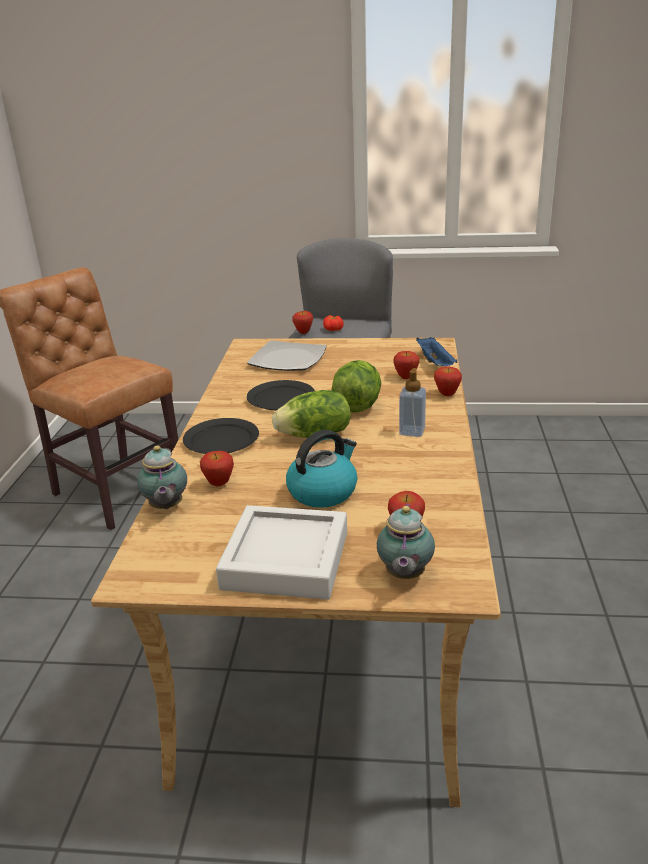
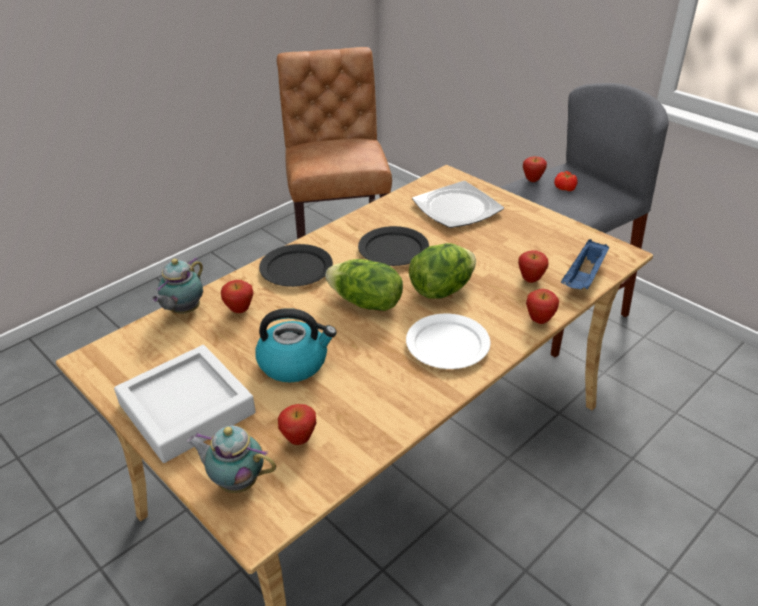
camera: 40 degrees right, 10 degrees up
(404, 575) = (236, 481): teapot -> teapot turned 60 degrees clockwise
(412, 431) = (447, 344): soap dispenser -> white plate

